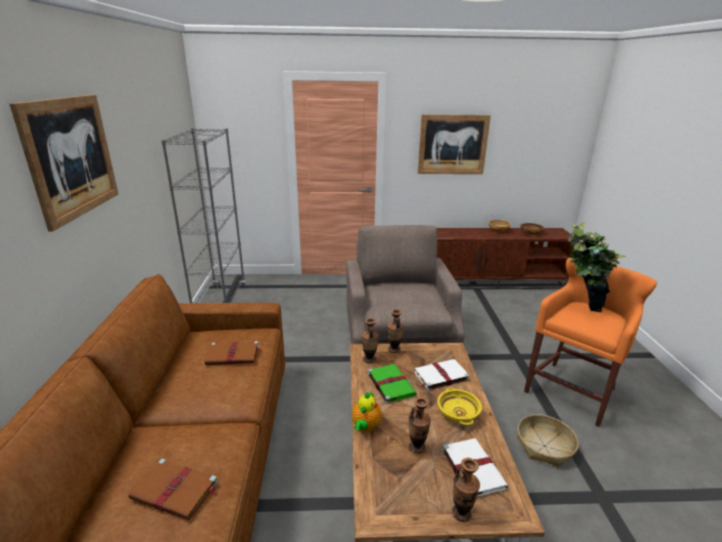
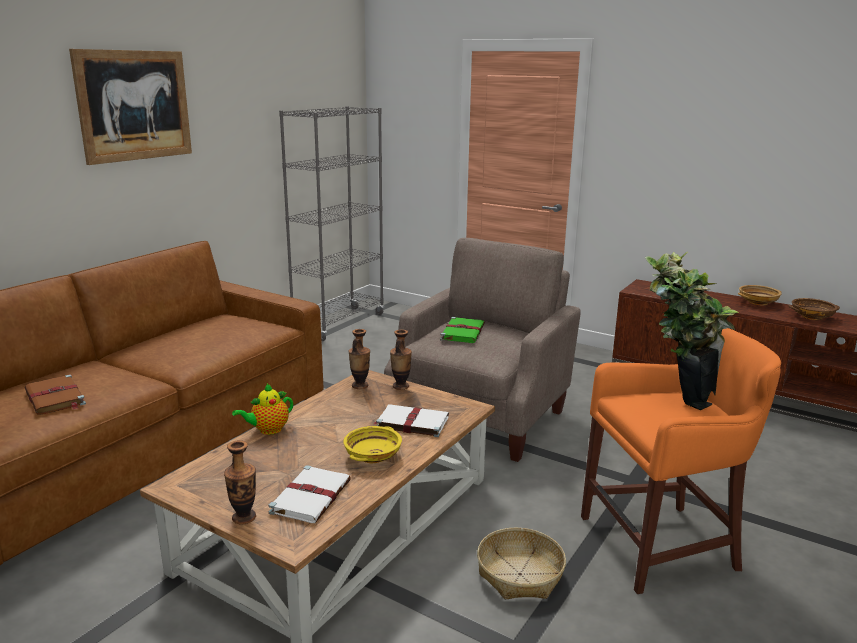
camera: 35 degrees right, 5 degrees down
(233, 355) = (225, 335): brown book -> none
(390, 384) = (346, 410): green book -> green book (463, 332)
(417, 447) = (287, 461): vase -> none
(452, 144) = (689, 150): picture -> none

